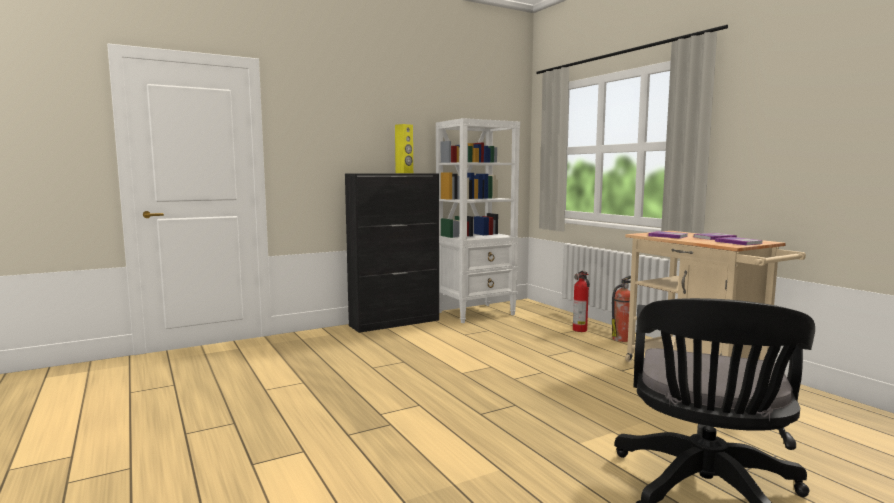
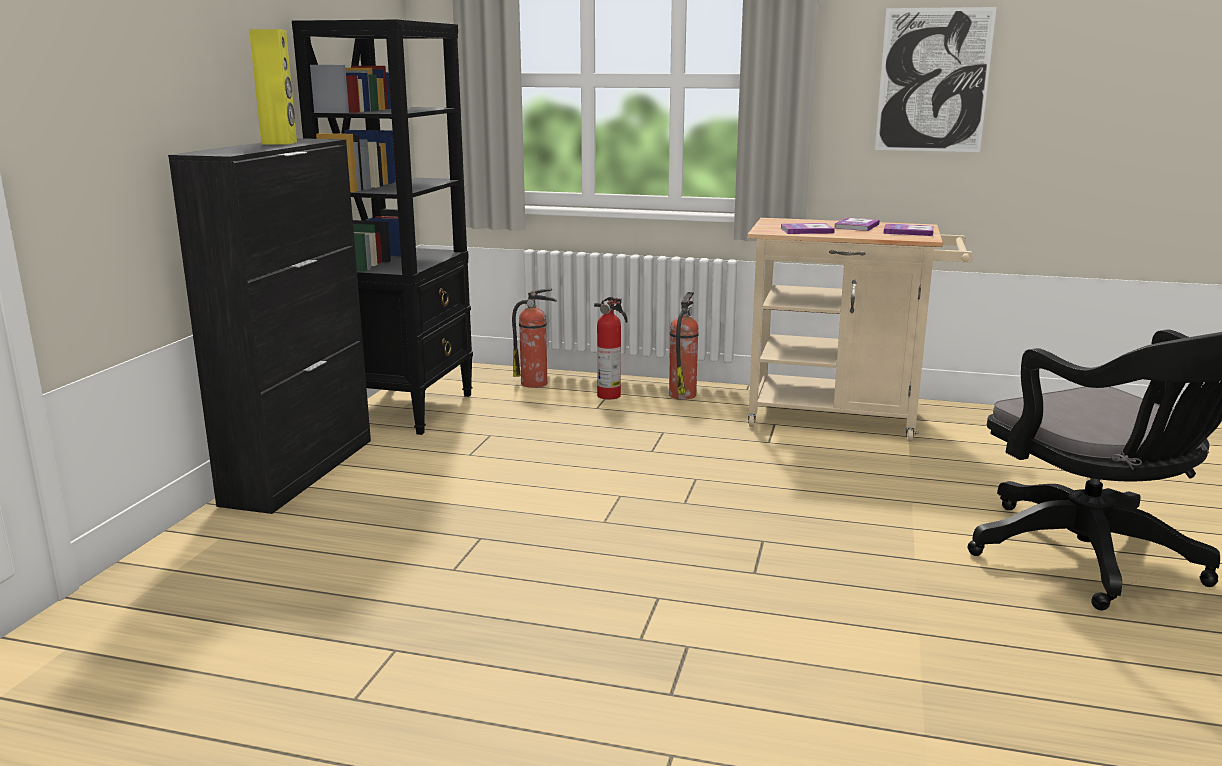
camera: 45 degrees left, 10 degrees up
(476, 313) = (406, 409): white bookcase -> black bookcase
(554, 317) = (535, 383): none -> fire extinguisher
(797, 138) = (933, 80): none -> picture

